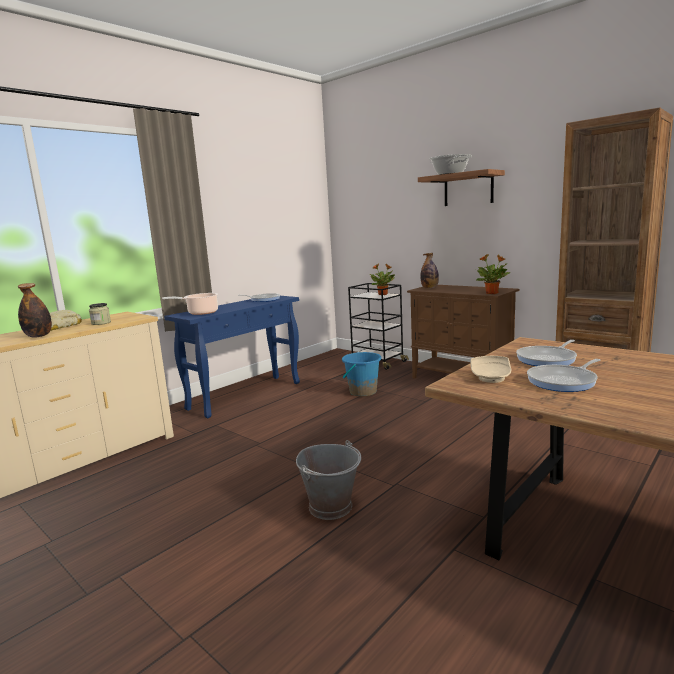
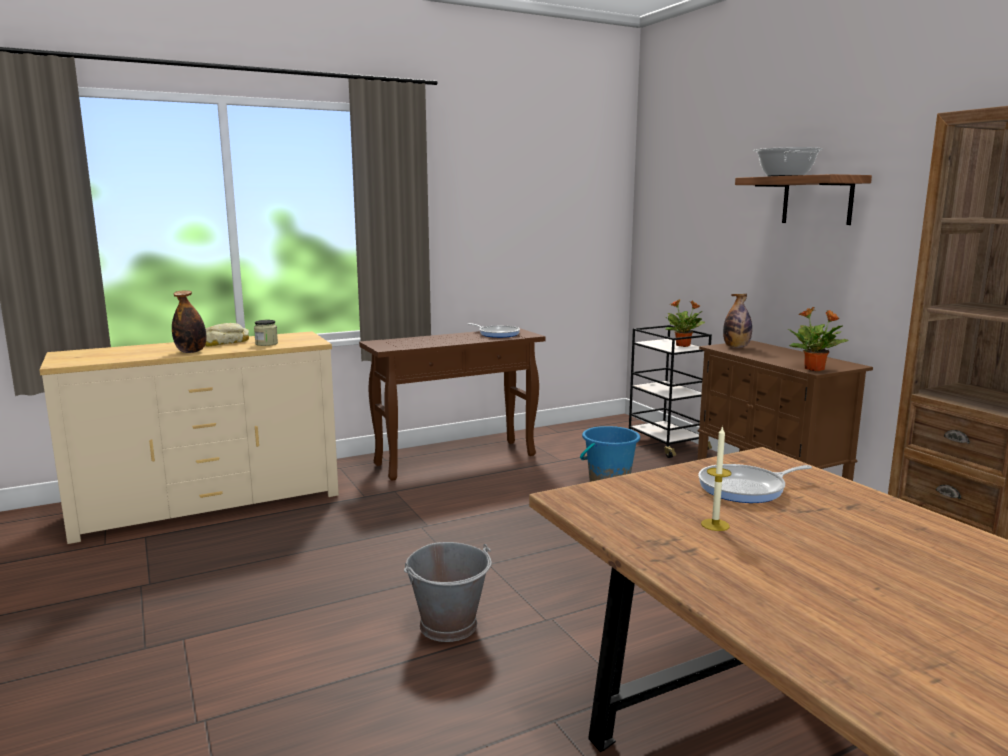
camera: 20 degrees right, 0 degrees up
(200, 313) = (402, 343): cooking pot -> none
(246, 395) = (457, 459): blue console table -> brown console table
(491, 377) = (628, 499): beige plate -> none
(564, 381) = (715, 525): frying pan -> candle

